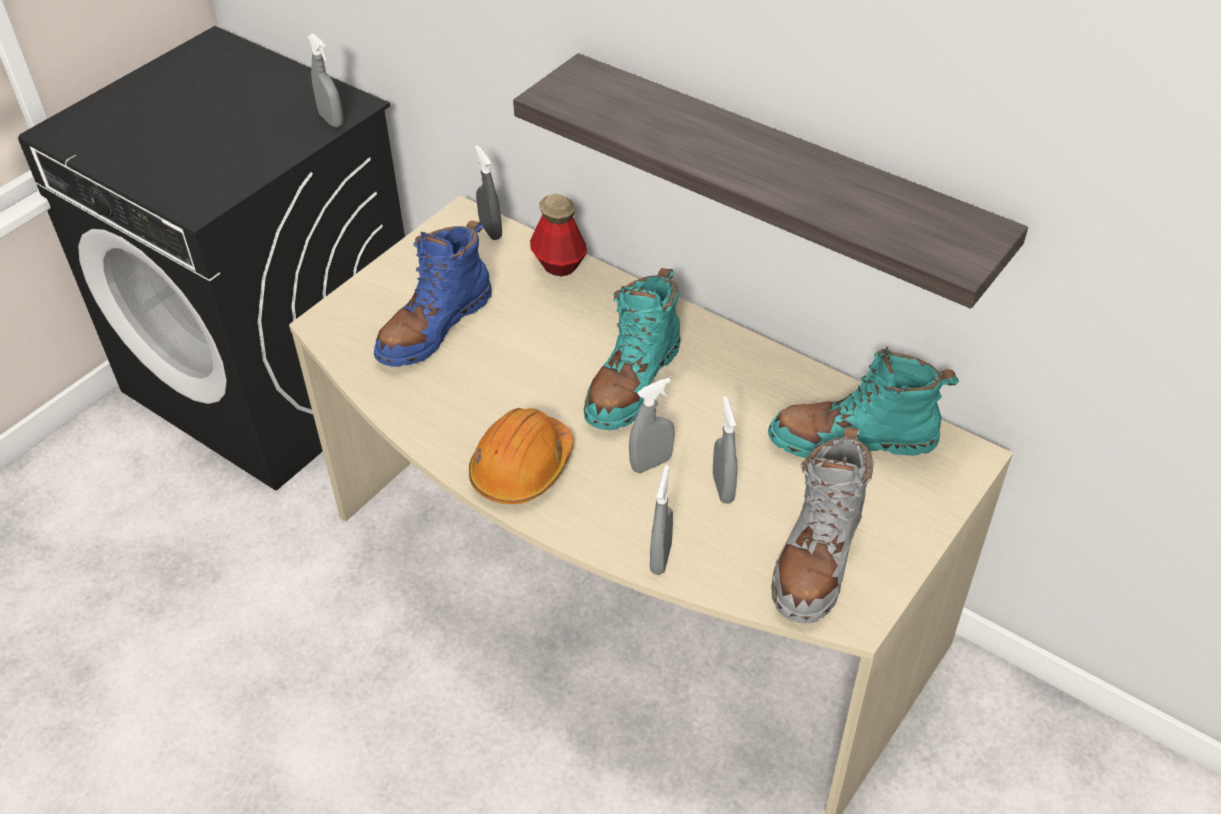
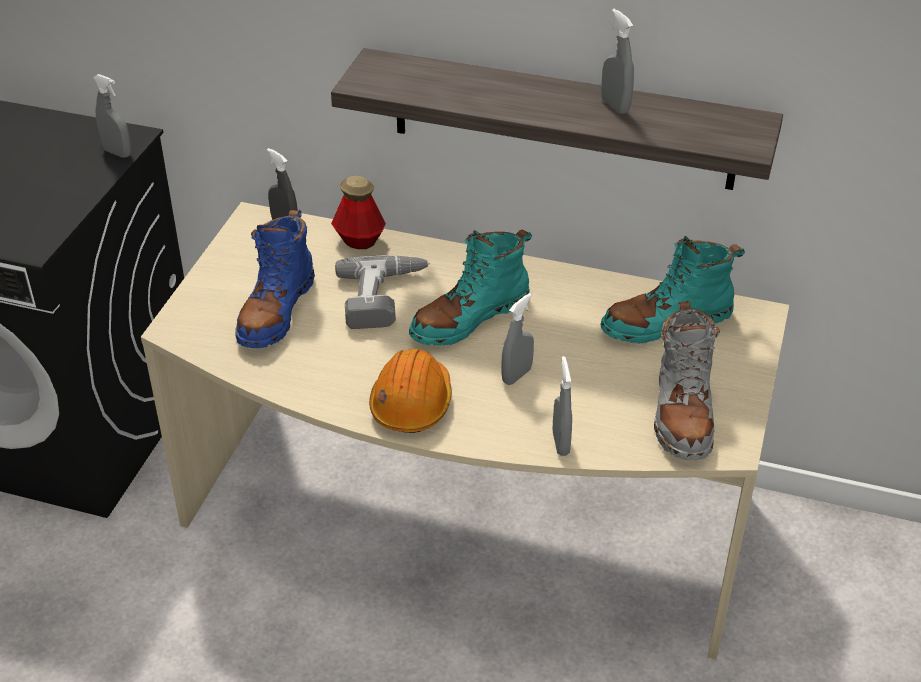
camera: 20 degrees left, 5 degrees down
(553, 337) = (385, 298): none -> power drill
(632, 383) = (469, 318): turquoise boot -> turquoise boot turned 45 degrees clockwise
(723, 488) = (583, 380): grey spray bottle -> grey spray bottle (615, 106)

